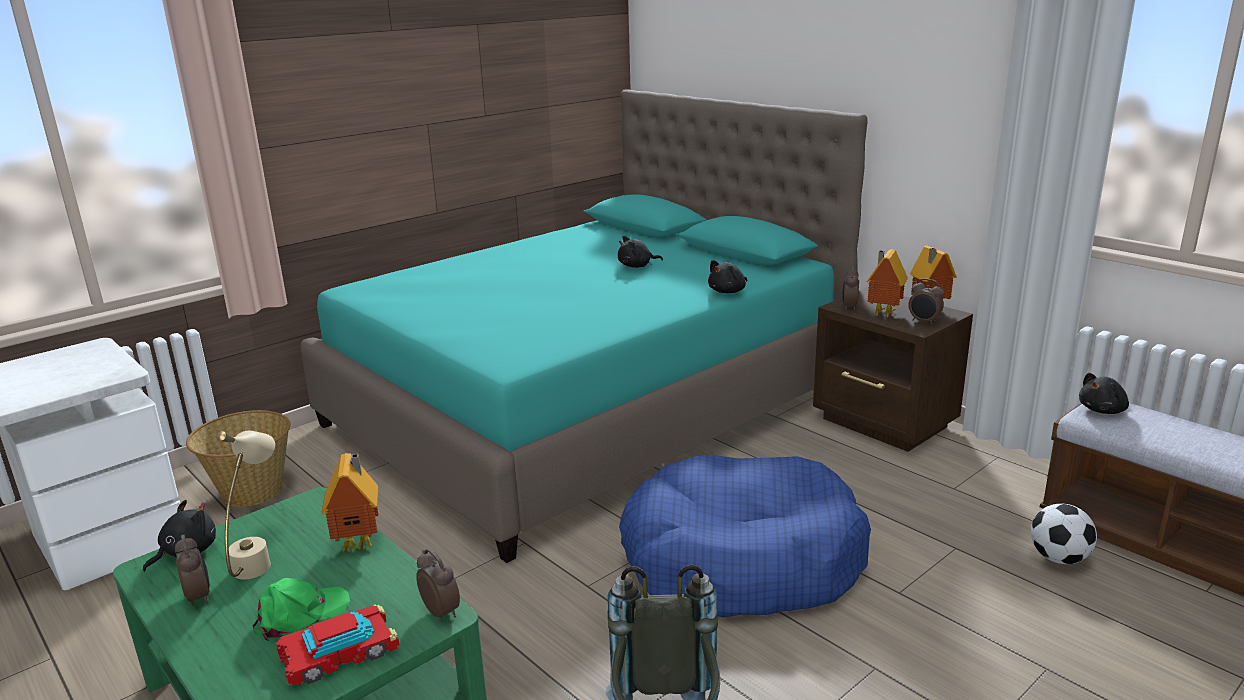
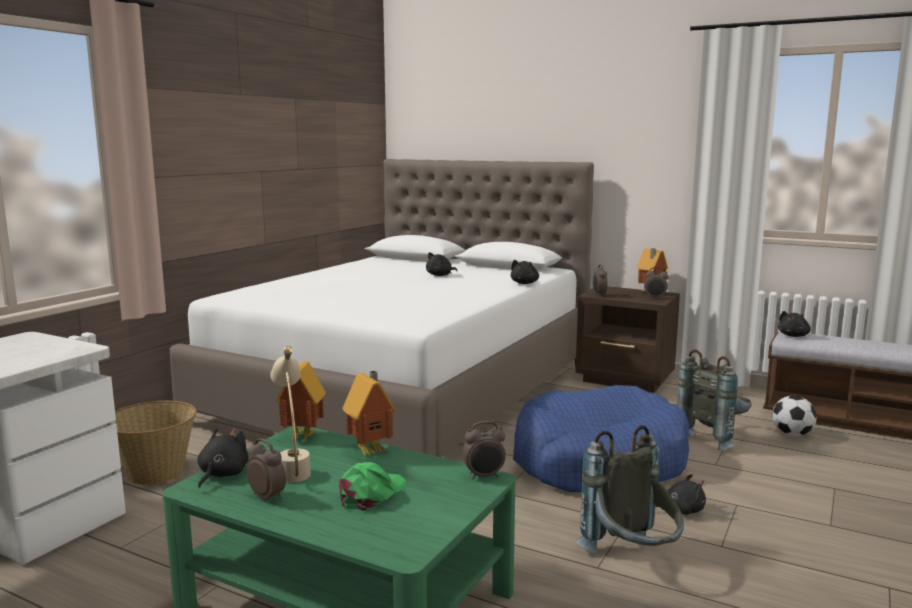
camera: 20 degrees left, 10 degrees down
(339, 653) = (431, 509): toy car -> none
(441, 611) = (484, 476): alarm clock -> alarm clock turned 135 degrees clockwise
(588, 407) = (405, 391): turquoise bed -> white bed
(791, 662) = (681, 510): none -> black plush toy
(882, 313) = (624, 296): toy house -> toy house (300, 437)
(935, 544) = (714, 437): none -> grey backpack

